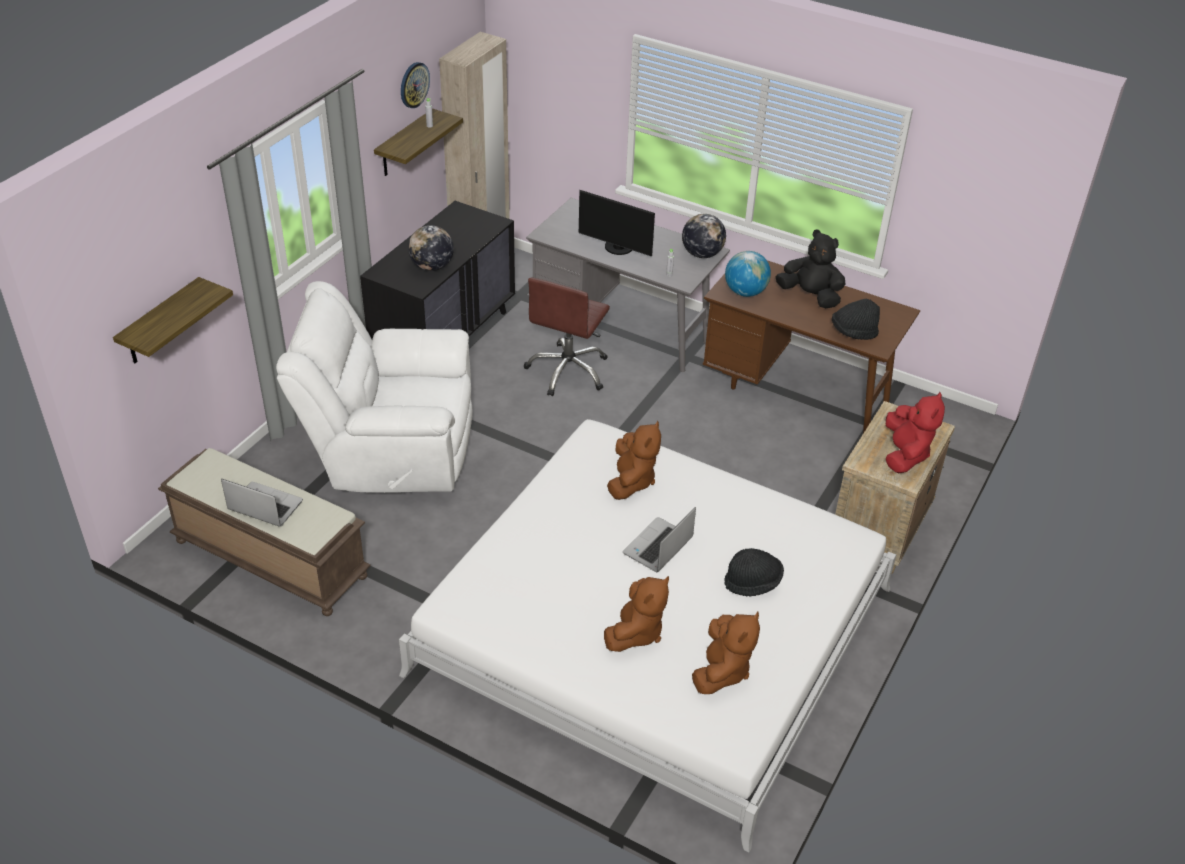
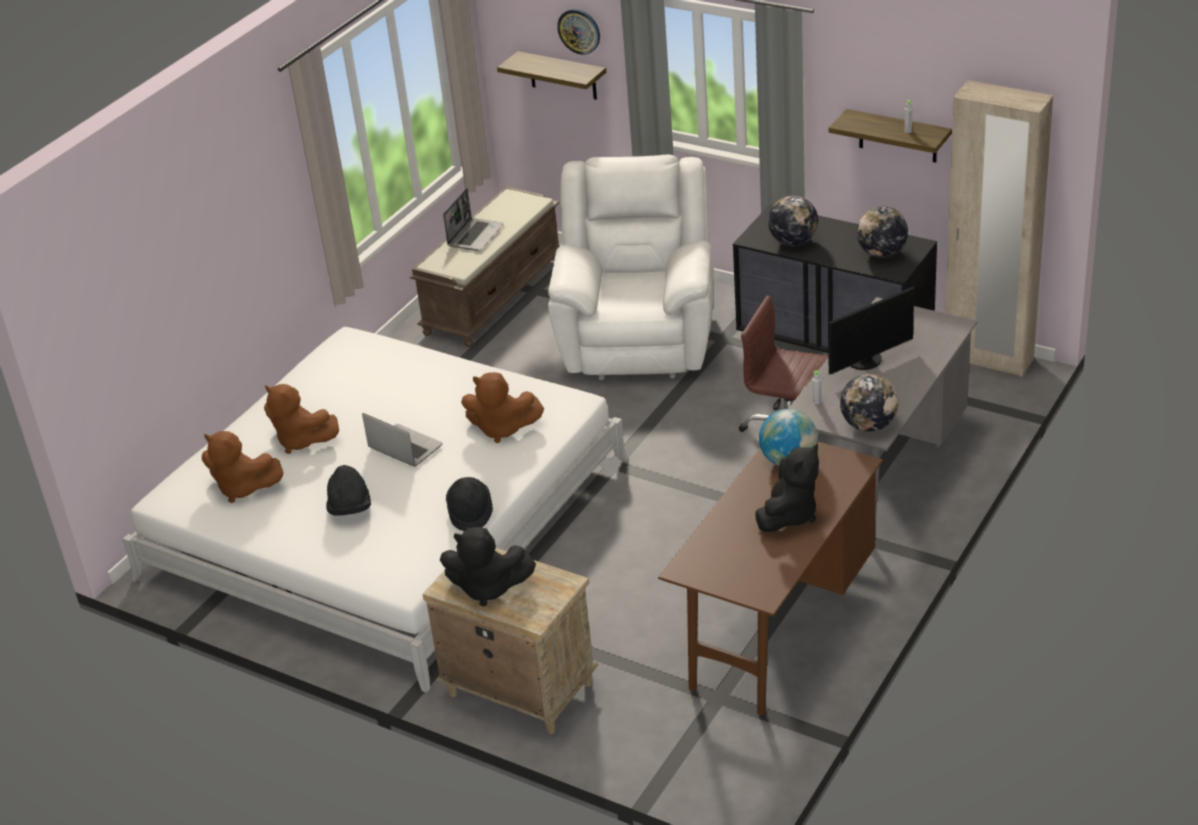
camera: 95 degrees right, 5 degrees down
(414, 84) = (922, 83): wall clock -> wall clock (579, 31)
(466, 226) = (882, 253): none -> globe
(617, 248) = (866, 361): monitor -> monitor turned 150 degrees counterclockwise
(853, 332) = (713, 549): black hat -> black hat (470, 513)
(905, 454) = (487, 588): red plush toy -> black plush toy

